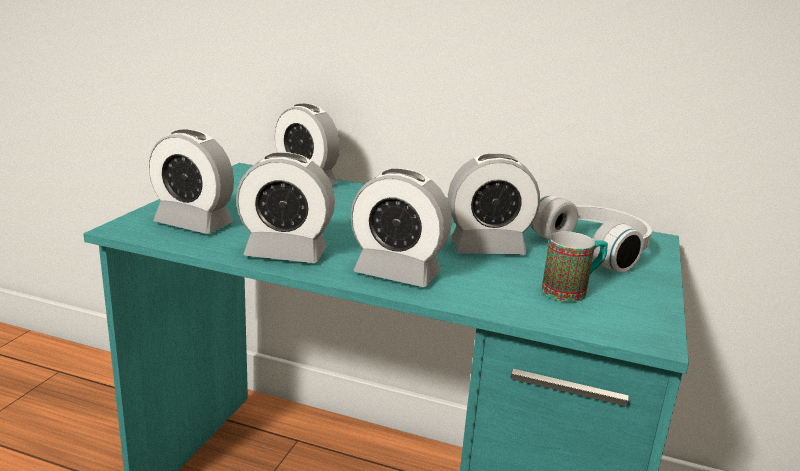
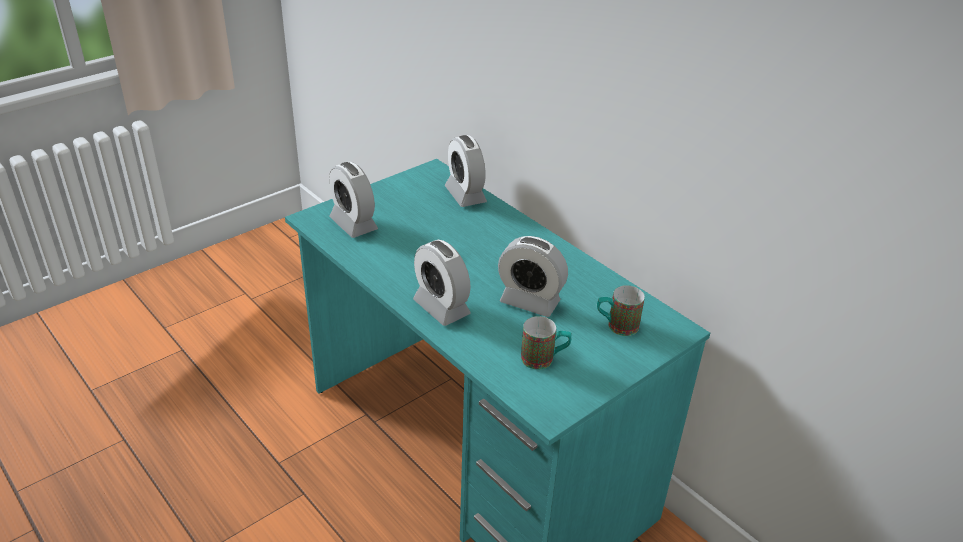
camera: 30 degrees right, 15 degrees up
(286, 253) = (387, 269): alarm clock -> none
(596, 248) = (616, 326): white headphones -> mug

